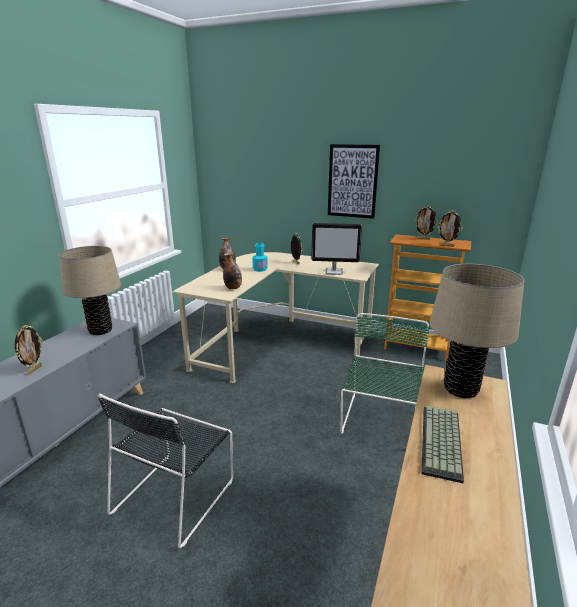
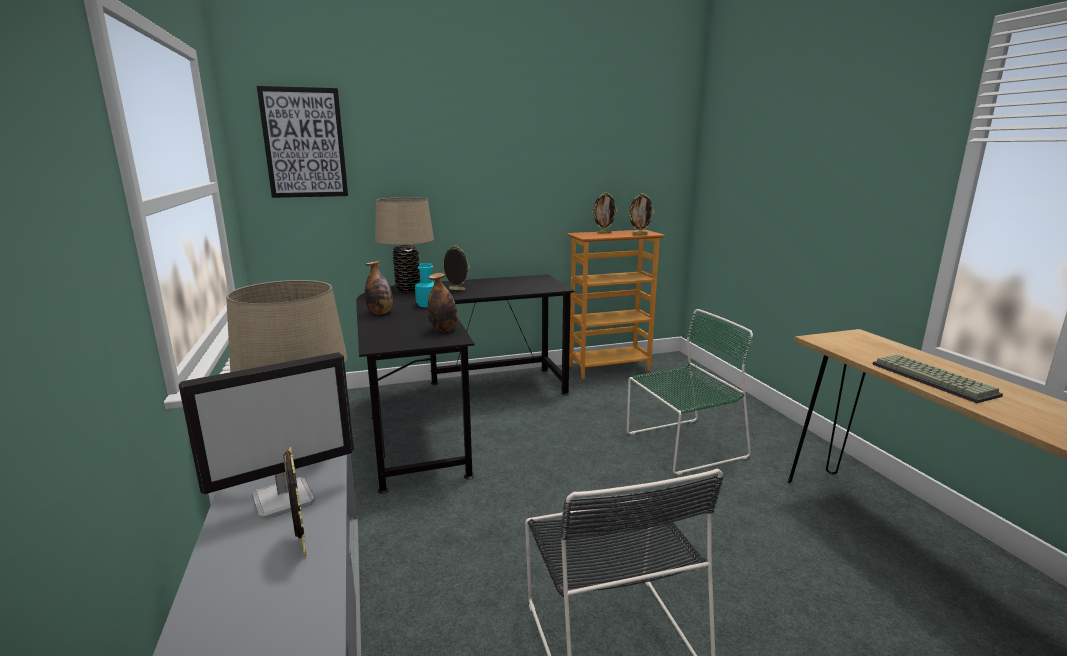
camera: 40 degrees left, 5 degrees down
(277, 341) = (453, 411): beige desk -> black desk
(334, 271) = (523, 289): monitor -> monitor (285, 498)
(352, 181) = (505, 170): picture -> picture (304, 143)
(380, 422) = (682, 446): green chair -> green chair turned 90 degrees clockwise
(460, 389) = (856, 344): beige table lamp -> beige table lamp (408, 289)

